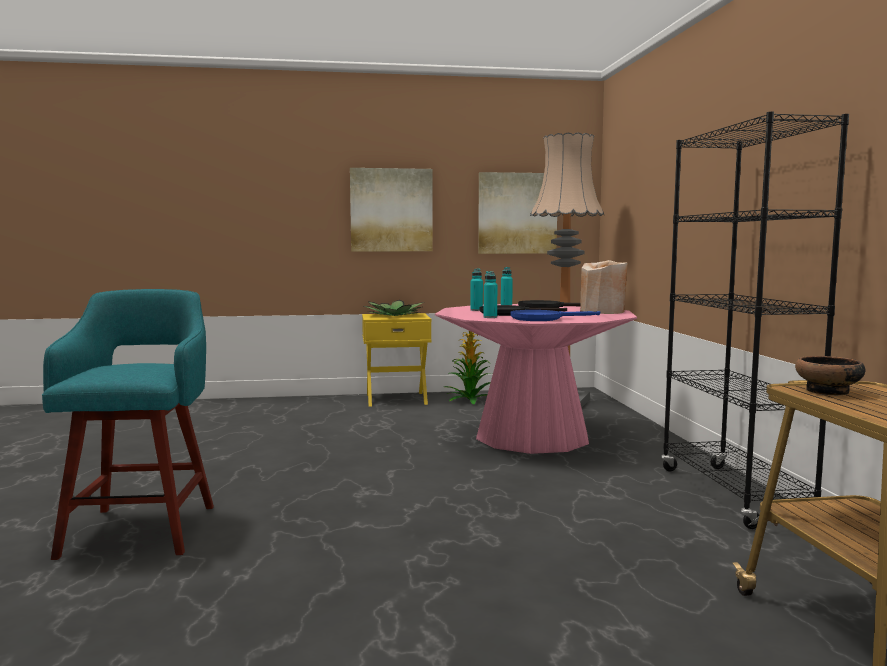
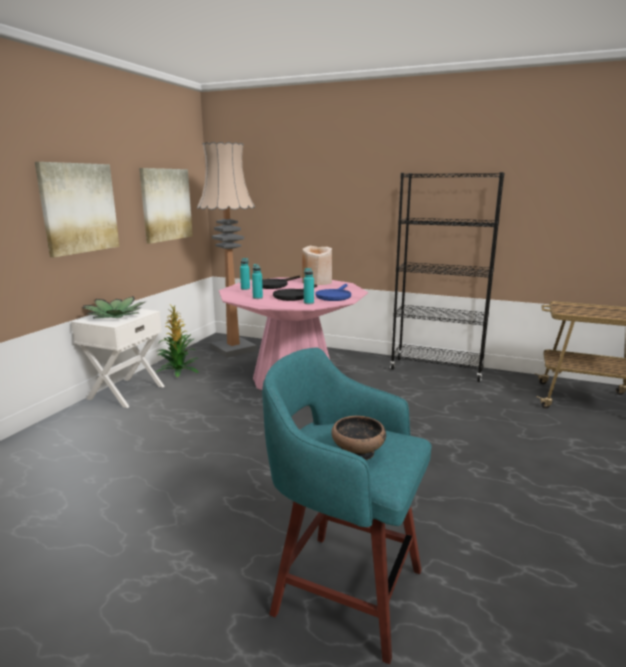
camera: 60 degrees left, 10 degrees up
(396, 399) = (125, 392): yellow nightstand -> white nightstand
(828, 391) = (569, 310): bowl -> bowl (358, 452)

